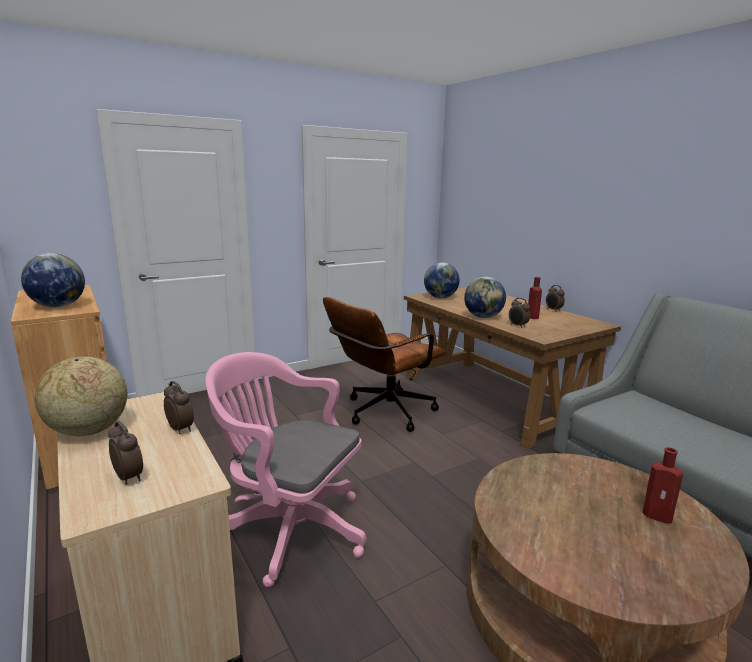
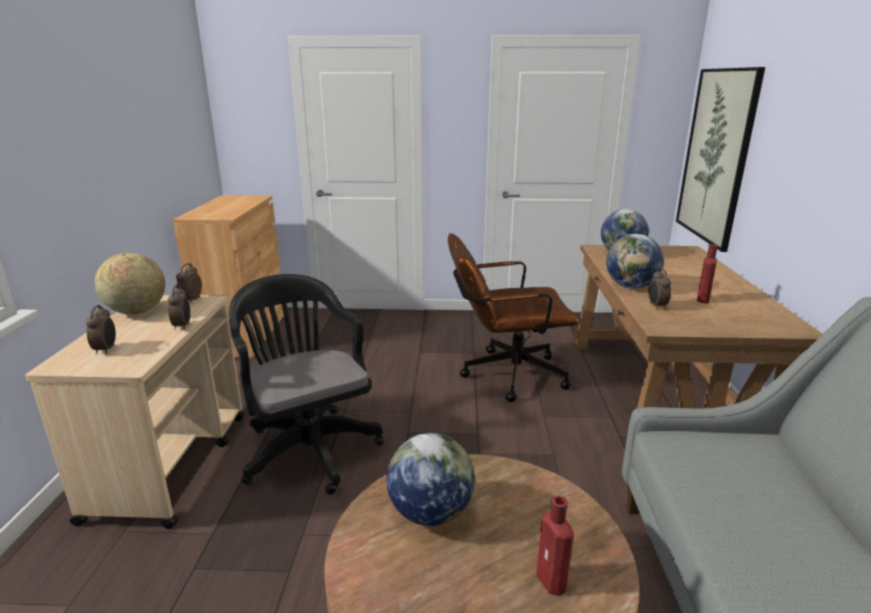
camera: 35 degrees right, 5 degrees up
(58, 306) = (217, 212): globe -> globe (430, 513)
(289, 527) = (308, 447): pink office chair -> black office chair
(478, 220) = (716, 156): none -> picture
(553, 310) = (757, 296): alarm clock -> alarm clock (191, 300)

